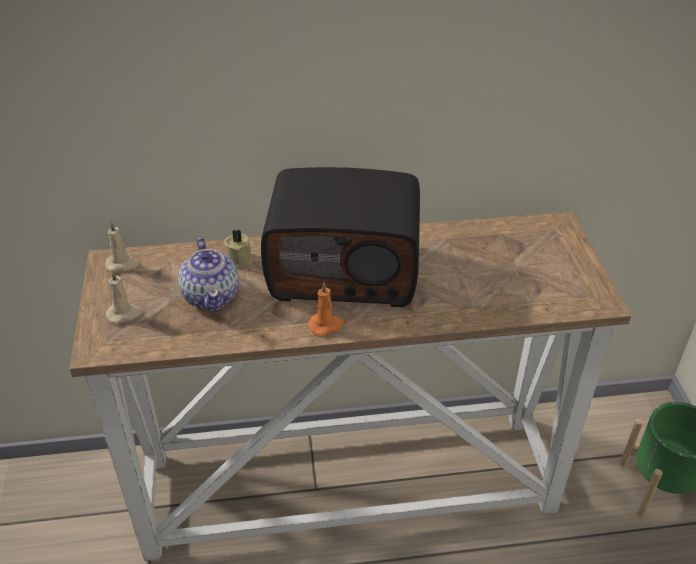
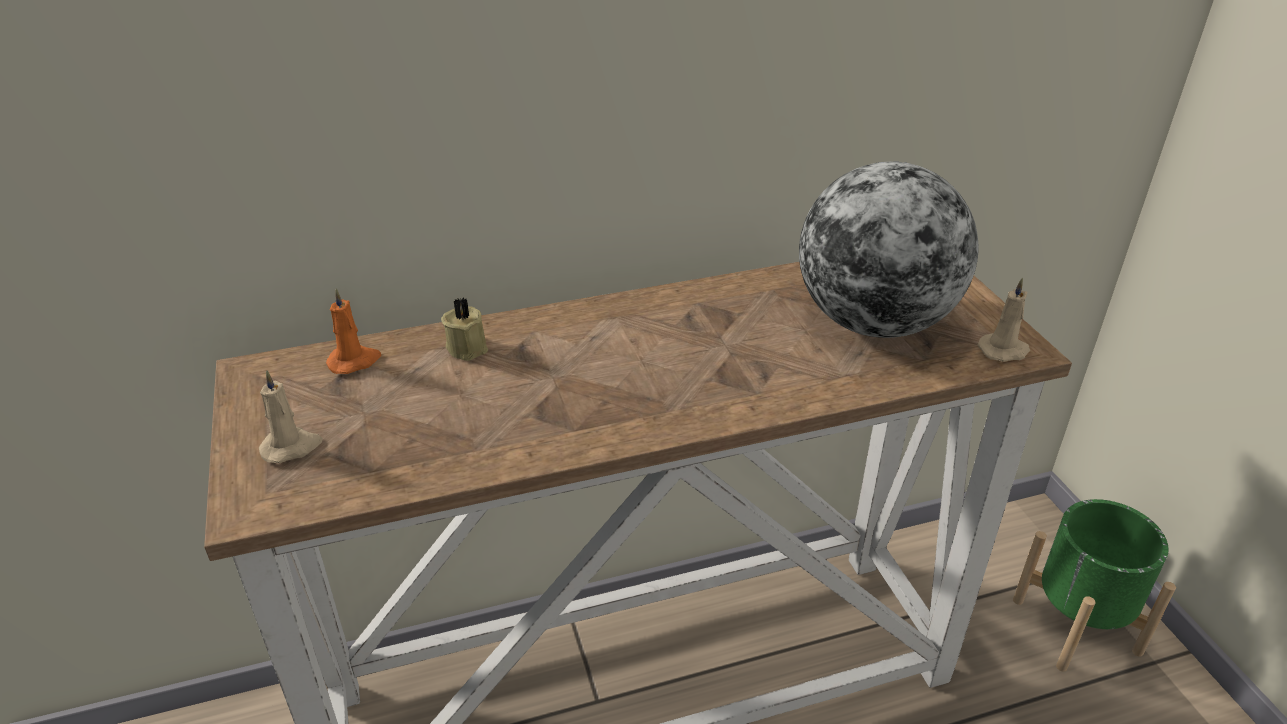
camera: 10 degrees left, 5 degrees down
(123, 264) = (277, 374): beige candle -> beige candle (1004, 350)
(212, 296) = (433, 404): teapot -> none
(326, 325) = (628, 426): orange candle -> orange candle (355, 361)
(345, 269) = (635, 345): radio -> none
(507, 271) = (874, 322): none -> globe

